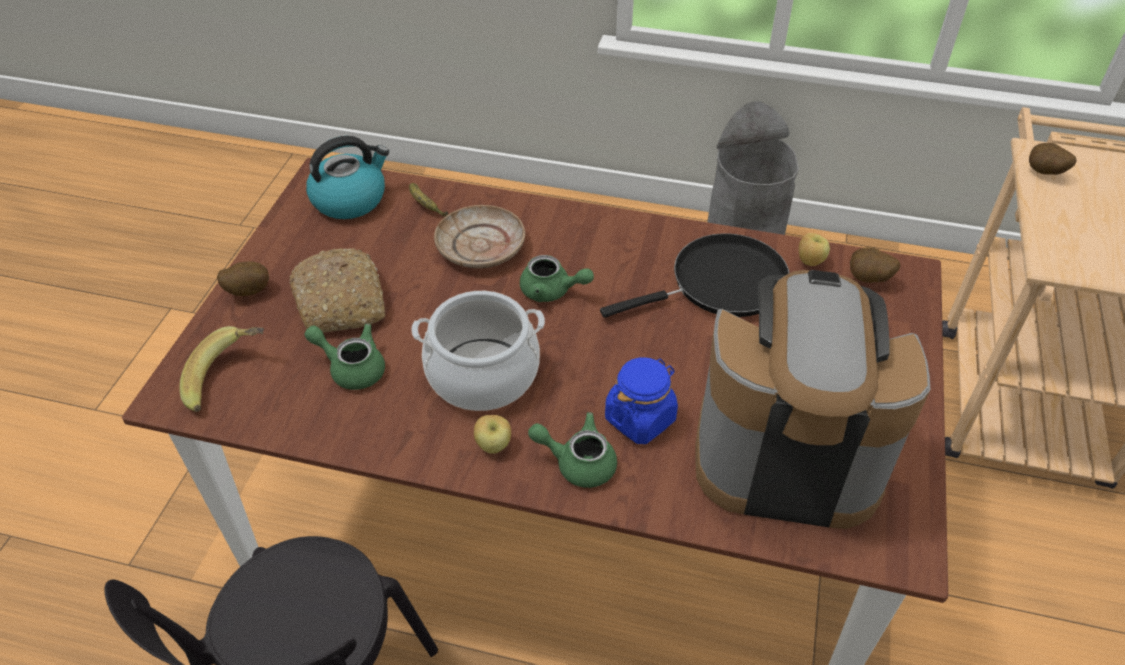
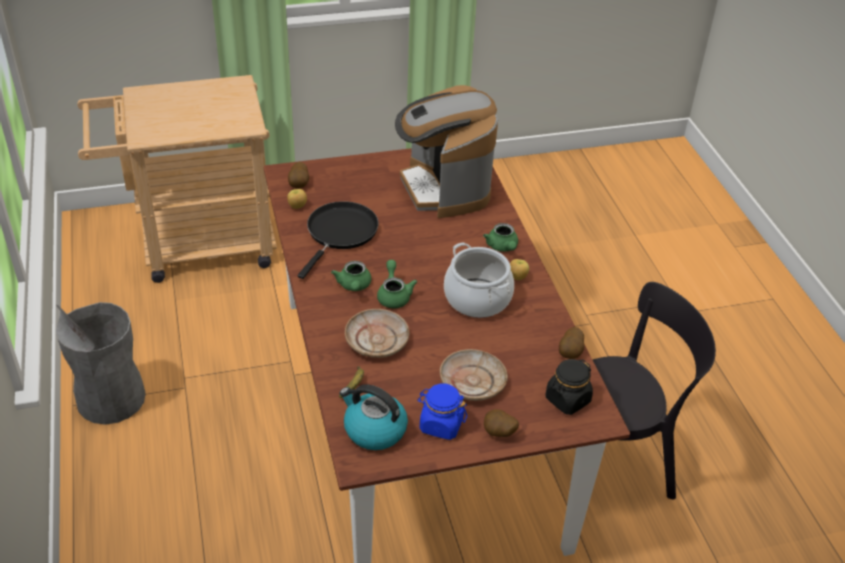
camera: 120 degrees left, 5 degrees down
(229, 379) = (567, 400): banana -> black jar
(342, 302) = (472, 382): bread -> beige plate
(352, 368) = (515, 352): green teapot -> green teapot (354, 286)
(640, 418) = (459, 236): blue jar -> blue jar (441, 424)
(721, 284) = (340, 233): black frying pan -> black frying pan turned 75 degrees clockwise
(1044, 173) = (165, 134): potato -> potato (570, 353)

